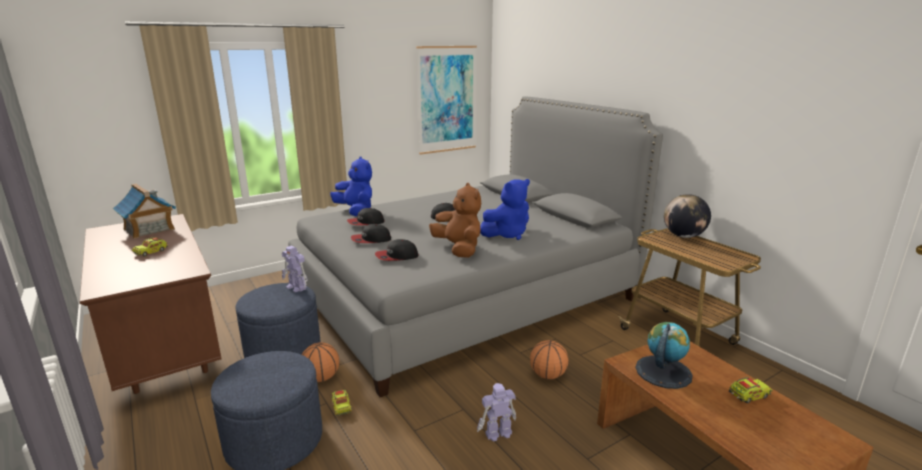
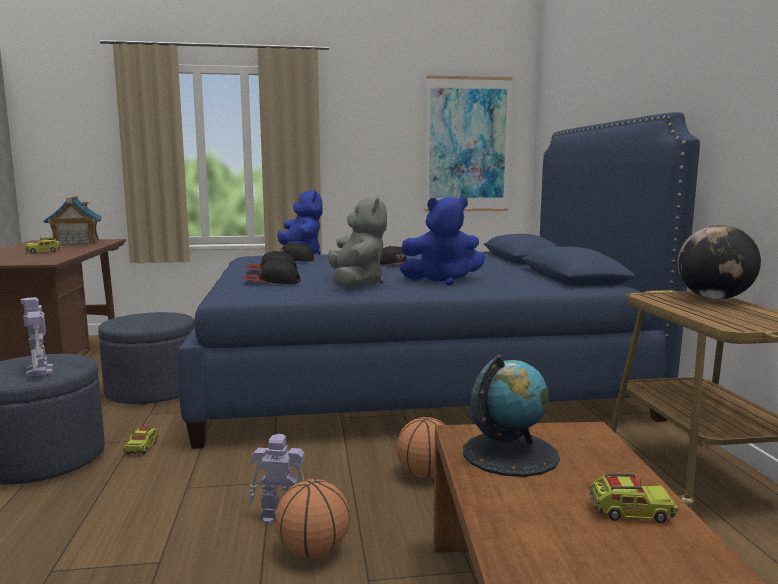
camera: 25 degrees right, 10 degrees down
(296, 288) = (177, 315): toy robot -> toy robot (40, 371)
(321, 378) = (157, 419): basketball -> basketball (313, 551)
(458, 249) = (356, 284): brown plush toy -> grey plush toy
(465, 295) = (413, 378): grey bed -> blue bed

